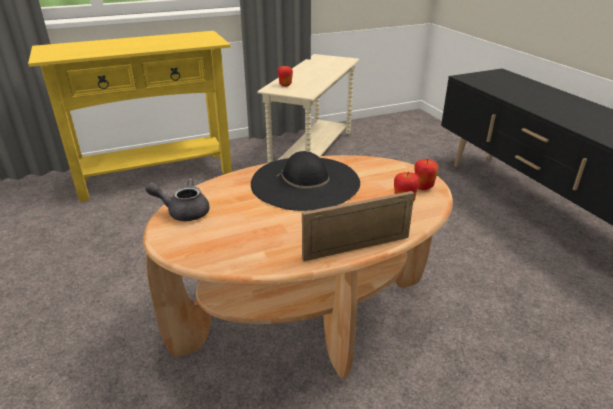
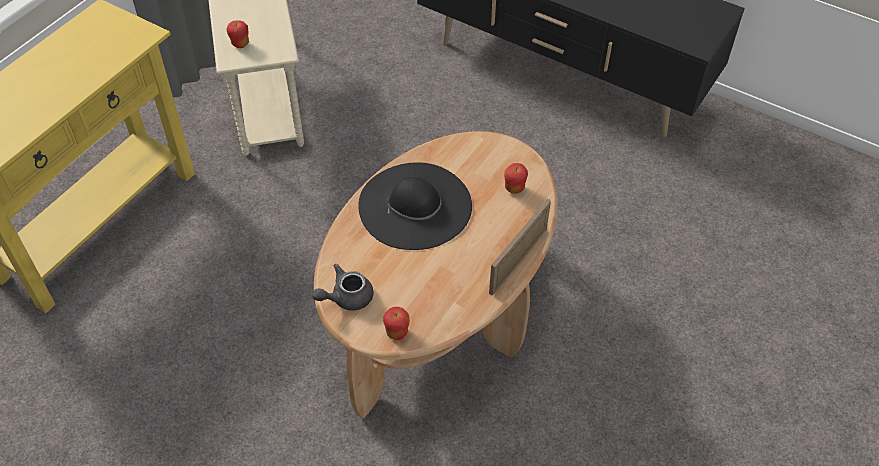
camera: 35 degrees left, 20 degrees up
(423, 187) = (517, 162): apple -> apple (397, 333)

